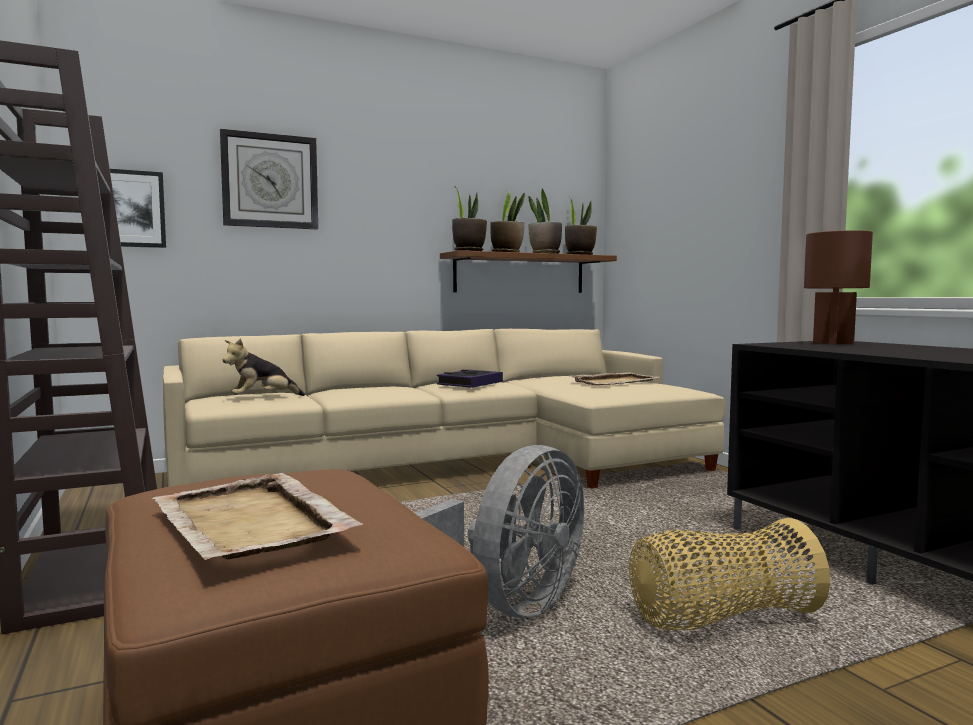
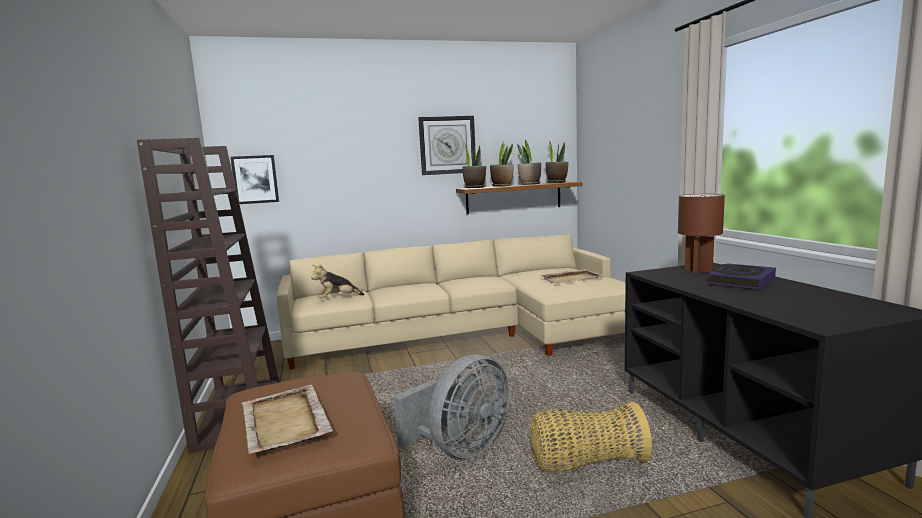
camera: 10 degrees right, 5 degrees up
(270, 181) = (340, 152): wall clock -> wall clock (447, 145)
(470, 383) = (472, 281): book -> book (741, 281)

